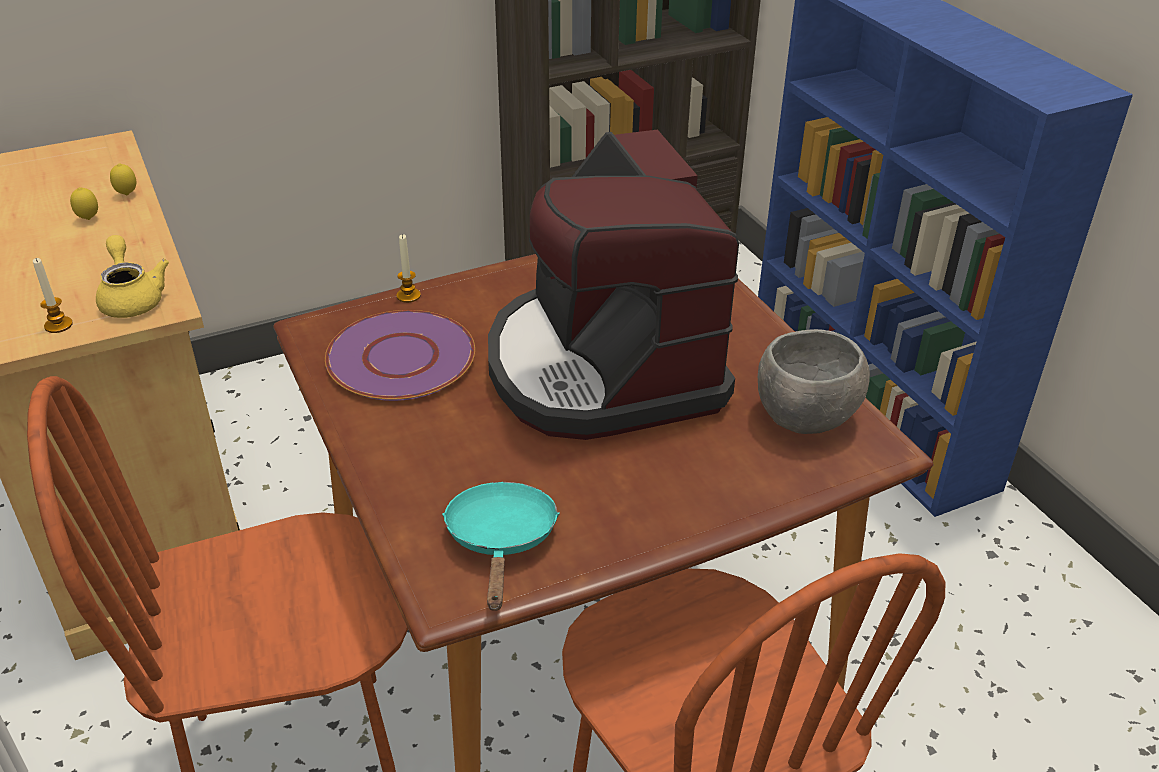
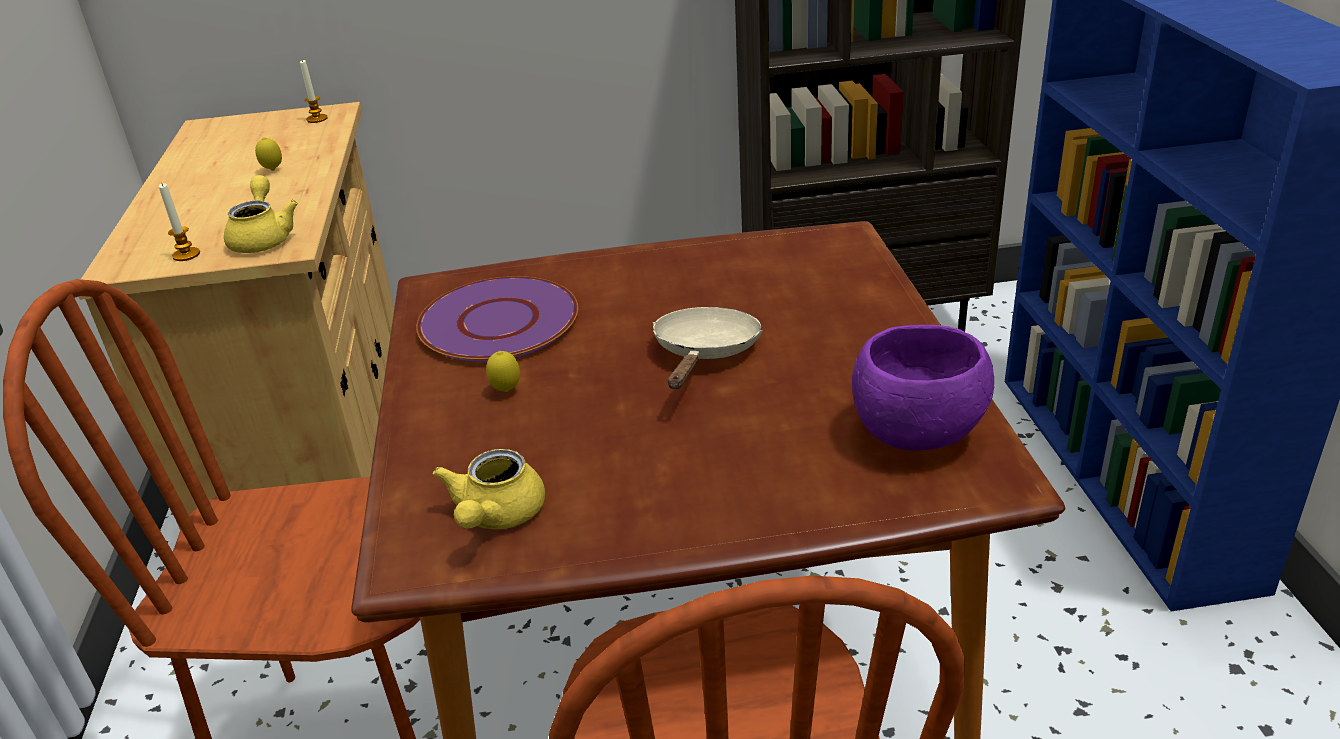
camera: 20 degrees right, 5 degrees down
(127, 195) = (319, 152): lemon -> lemon (506, 391)
(408, 296) = (540, 265): candle -> candle (317, 119)
(501, 541) = (496, 516): turquoise frying pan -> yellow teapot
(603, 367) = (705, 353): coffee machine -> beige frying pan
(803, 418) = (914, 434): grey bowl -> purple bowl

